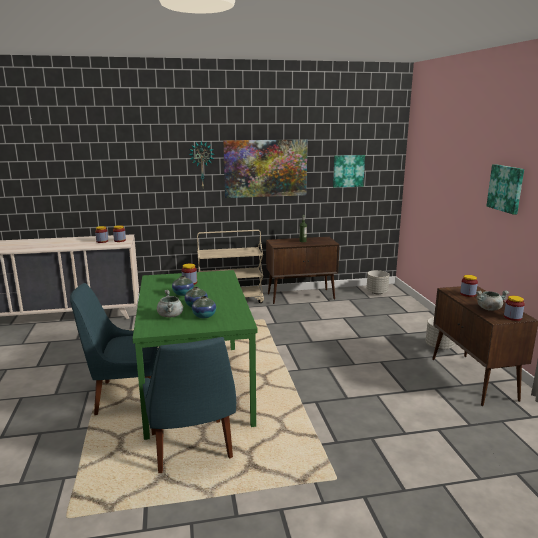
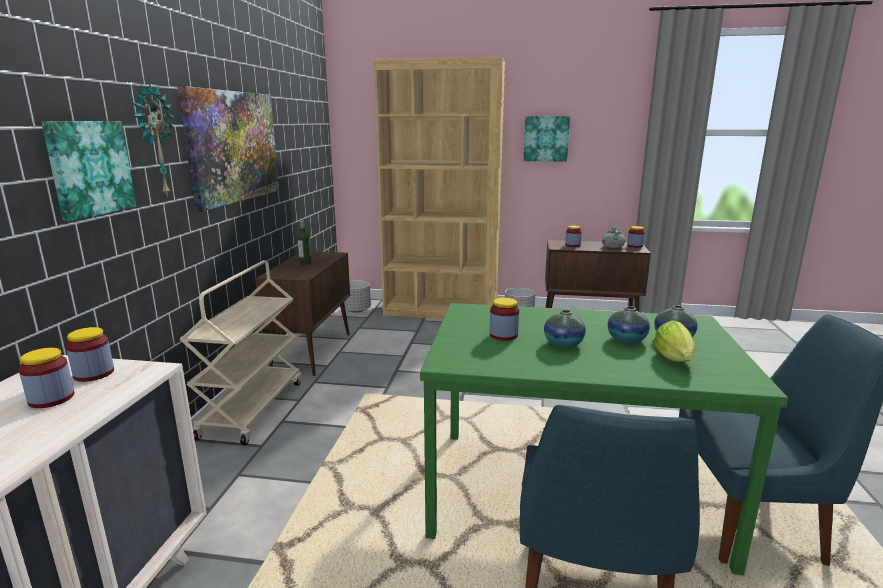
camera: 70 degrees left, 0 degrees up
(171, 316) = (675, 360): grey cooking pot -> lettuce
(348, 171) = (300, 148): picture -> picture (89, 168)
(414, 316) = (441, 310): none -> brown bookcase

